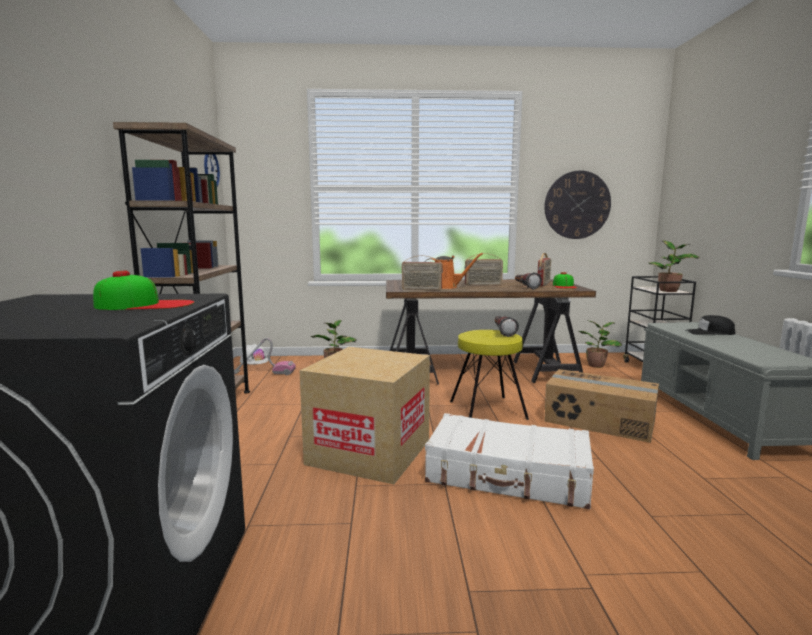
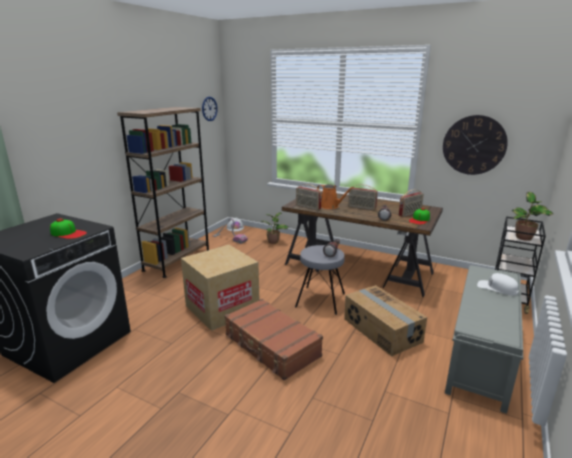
camera: 30 degrees right, 10 degrees up
(487, 410) = (320, 300): yellow stool -> grey stool
(508, 475) = (271, 346): white suitcase -> brown suitcase
(597, 365) = (459, 284): potted plant -> none
(710, 333) = (497, 288): black cap -> white cap

